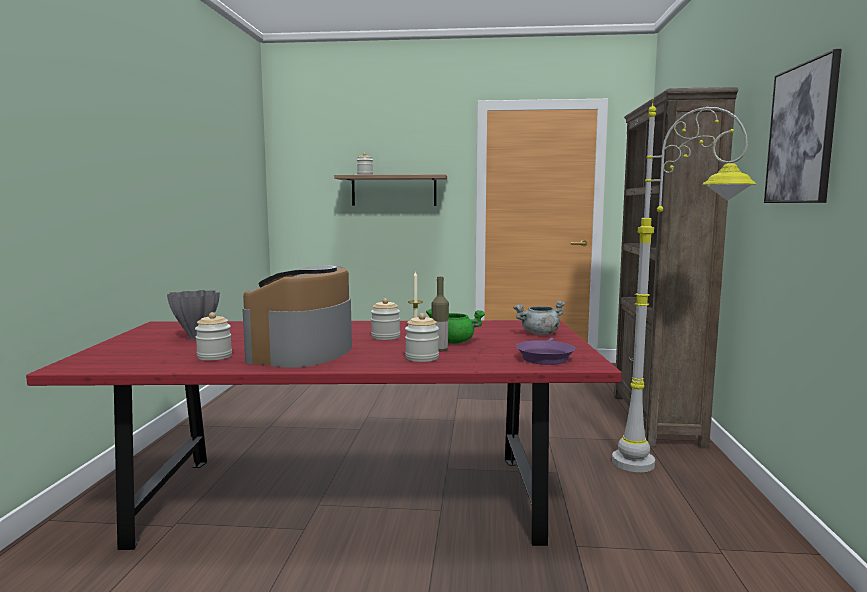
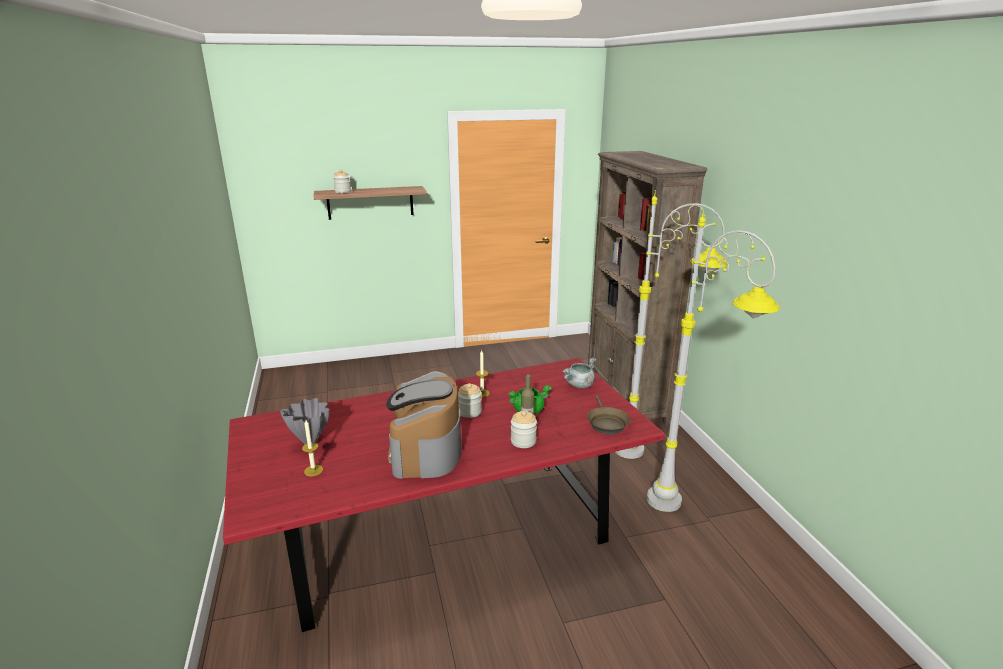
camera: 20 degrees left, 15 degrees up
(173, 351) = (313, 470): none -> candle
(214, 356) = (360, 473): jar -> none
(545, 357) = (606, 423): purple frying pan -> brown frying pan
(689, 542) = (689, 515): none -> grey floor lamp
(802, 134) = (762, 233): picture -> none

